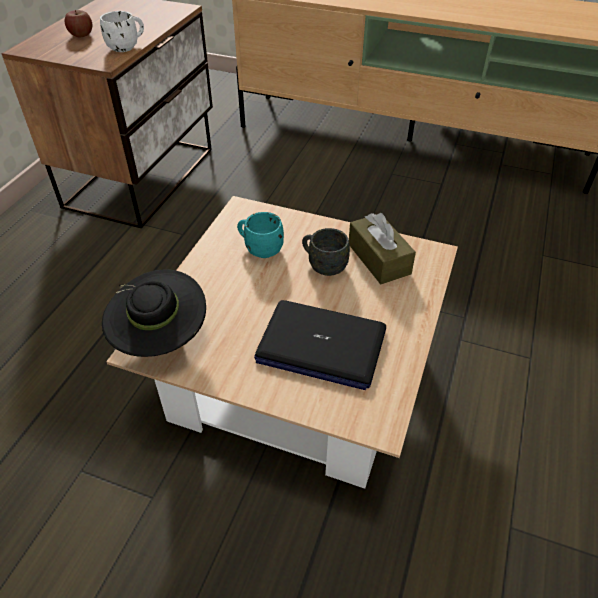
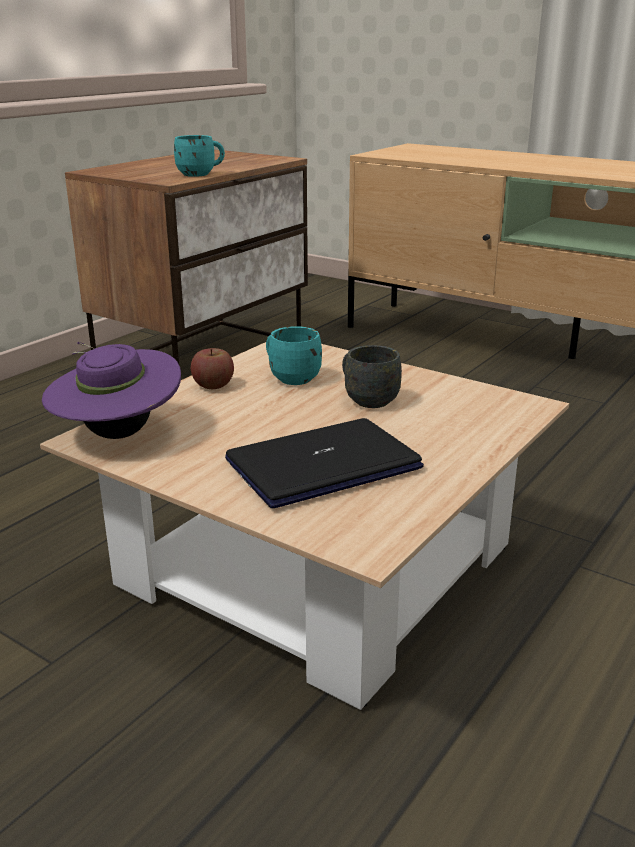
camera: 15 degrees right, 20 degrees down
(81, 34) = (158, 166): apple -> apple (213, 385)
(127, 46) = (201, 174): white mug -> turquoise mug
(160, 339) = (117, 433): black hat -> purple hat
(320, 345) = (323, 464): laptop -> laptop turned 120 degrees clockwise
(379, 259) = (447, 401): brown tissue box -> none

